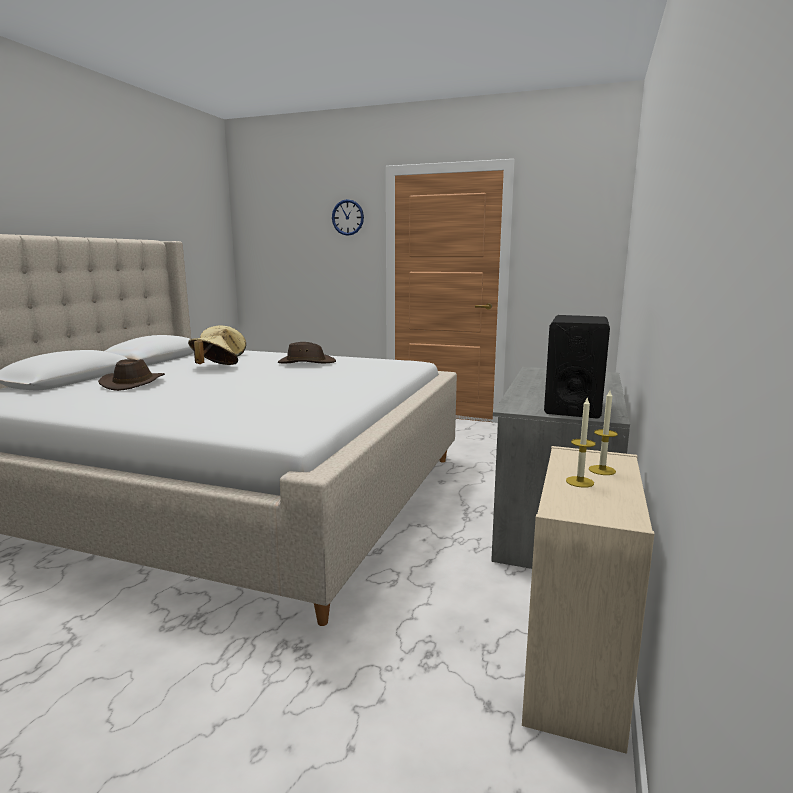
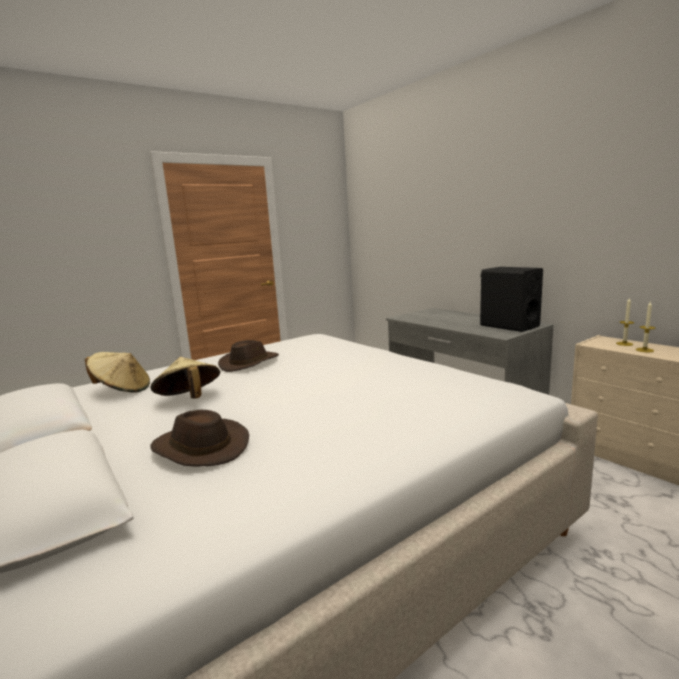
camera: 55 degrees left, 0 degrees up
(347, 217) = (110, 206): wall clock -> none

